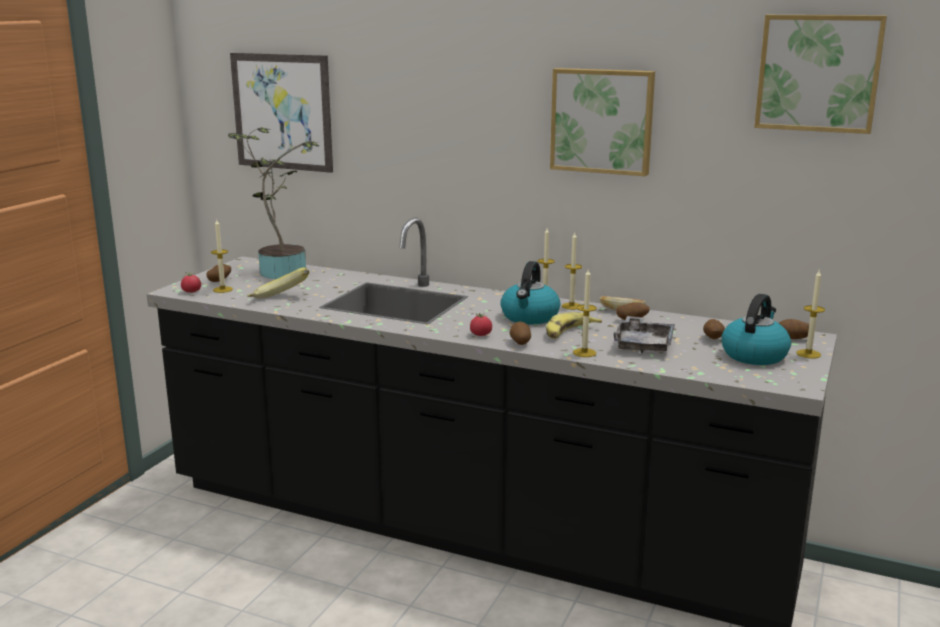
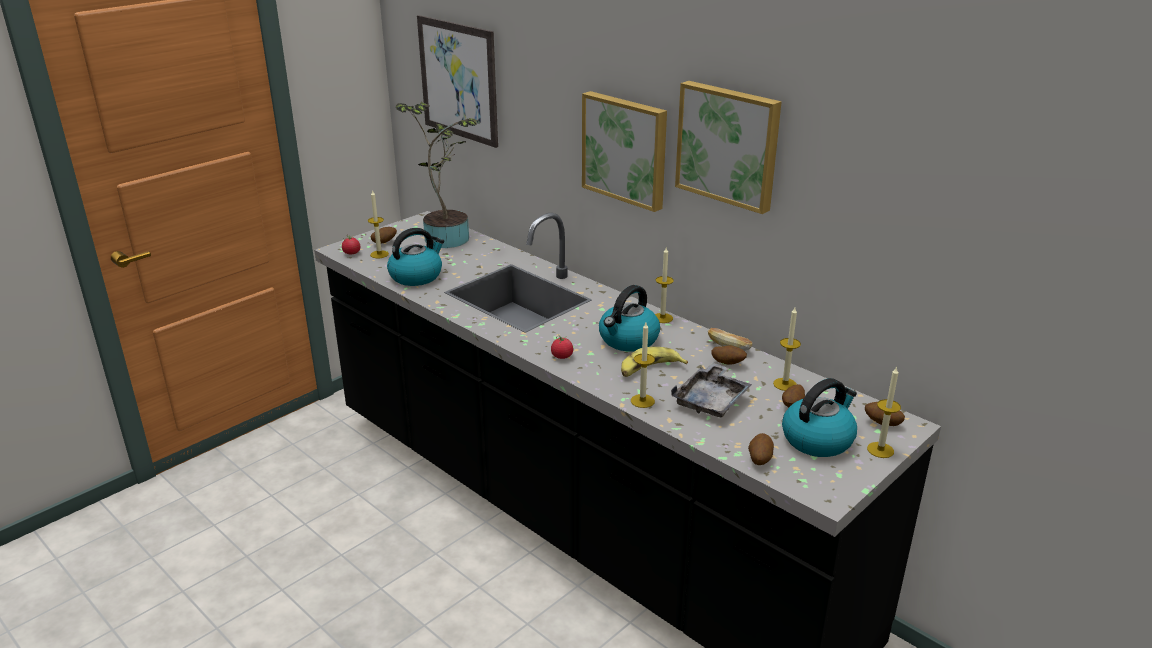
camera: 20 degrees right, 10 degrees up
(278, 300) = (416, 276): banana -> kettle
(520, 343) = (590, 375): potato -> potato (759, 459)
(571, 306) = (682, 331): candle -> candle (785, 384)
(818, 73) = (949, 135): picture -> picture (626, 149)

